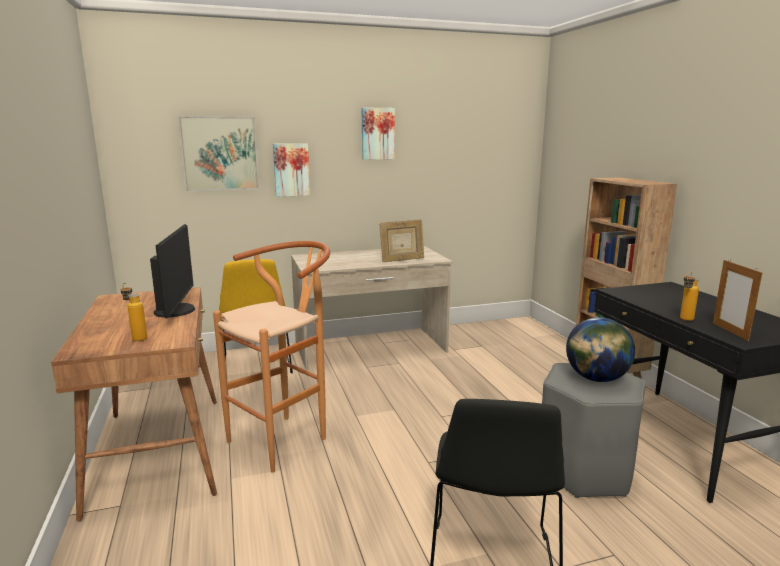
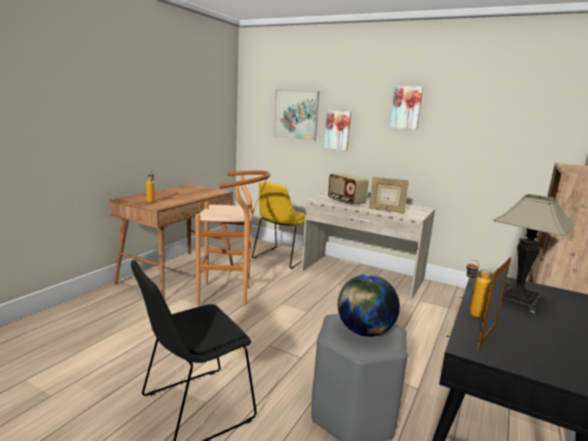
camera: 45 degrees right, 0 degrees up
(176, 310) = (193, 197): monitor -> none
(345, 262) = (345, 202): none -> radio
(666, 299) = (516, 299): none -> table lamp

